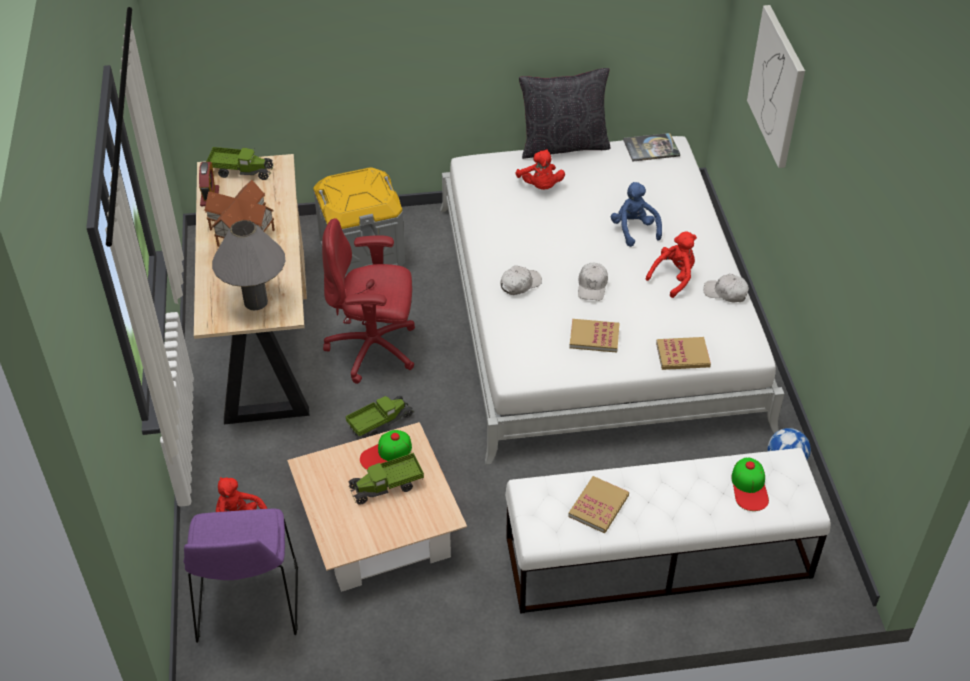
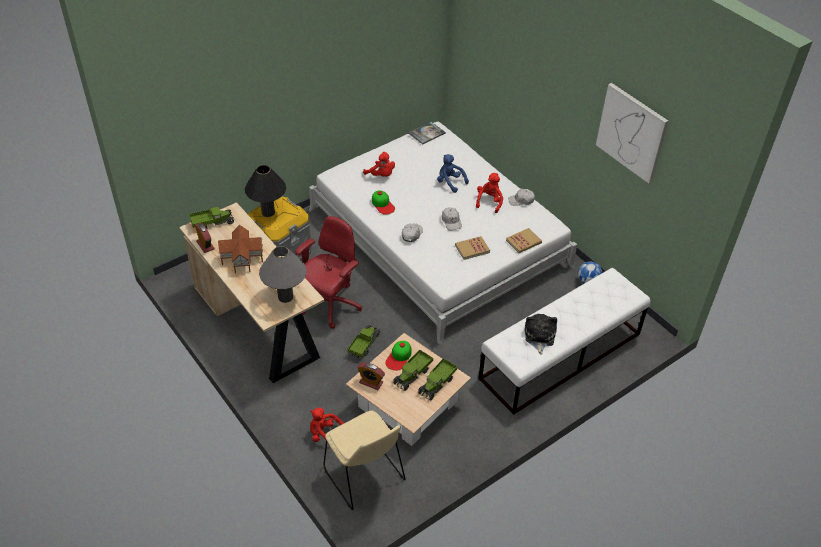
camera: 30 degrees left, 0 degrees up
(248, 605) = (365, 476): purple chair -> beige chair
(322, 473) = (371, 382): none -> alarm clock
(346, 185) = (268, 212): none -> black table lamp
(374, 349) = (330, 305): red office chair -> red office chair turned 150 degrees clockwise
(411, 514) = (437, 384): none -> toy truck
(563, 146) = (376, 147): black pillow -> none
(598, 506) = (539, 336): book -> plush toy
(749, 487) = (603, 297): cap -> cap (383, 204)
(777, 86) = (515, 75): picture -> picture (631, 132)

